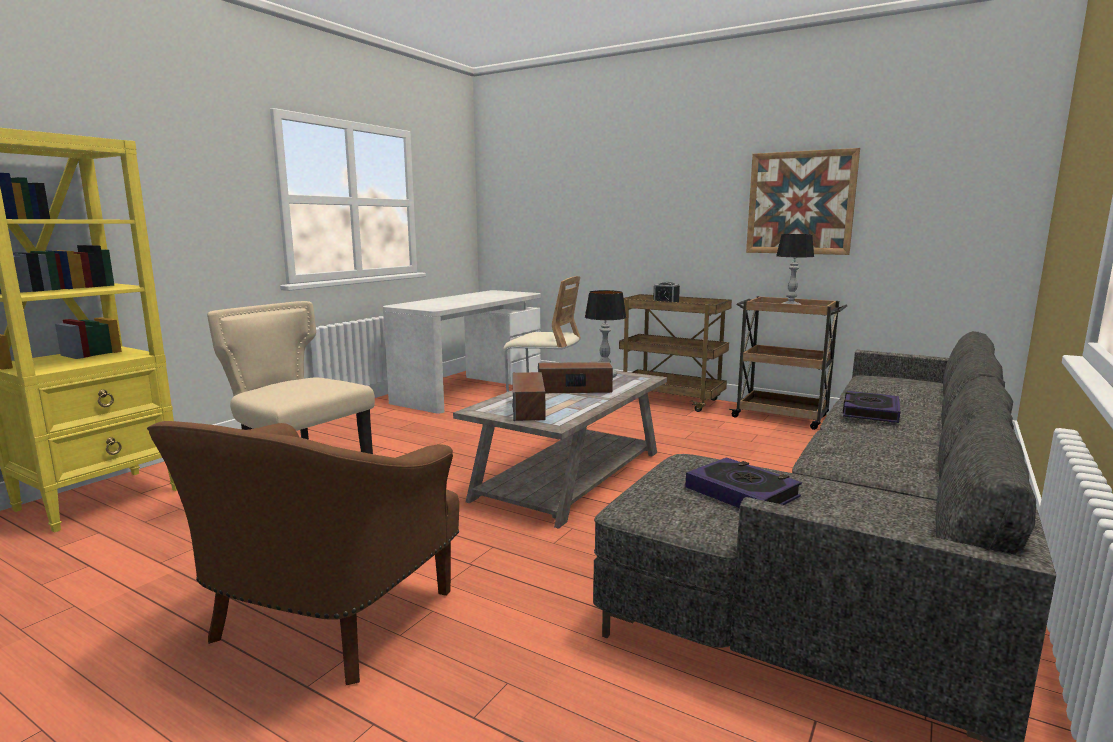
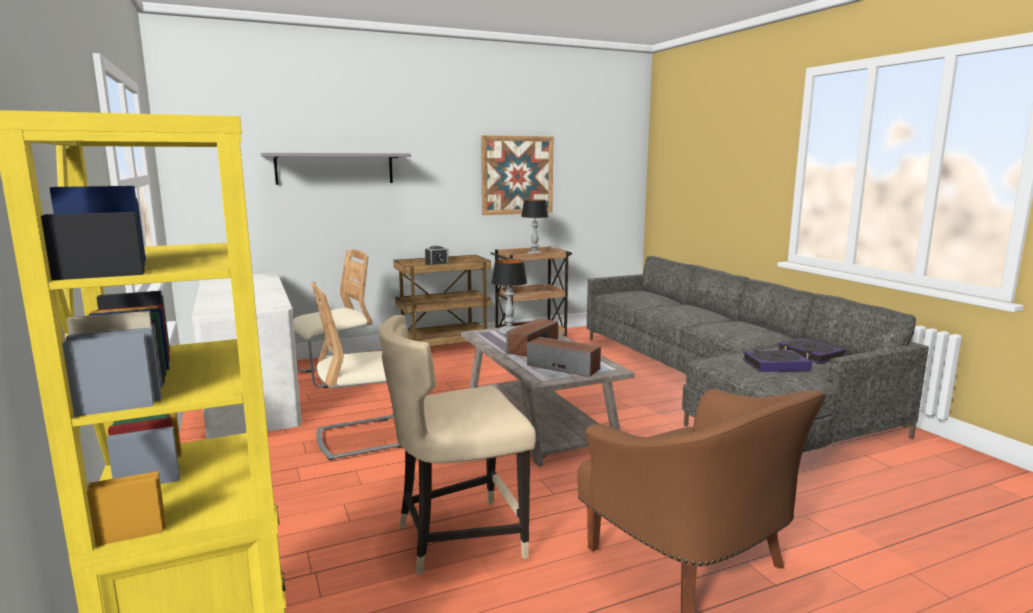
camera: 55 degrees left, 0 degrees up
(444, 434) = (366, 437): none -> beige chair
(596, 197) = (335, 168): none -> grey shelf
(870, 412) = (680, 313): book -> book (810, 355)

